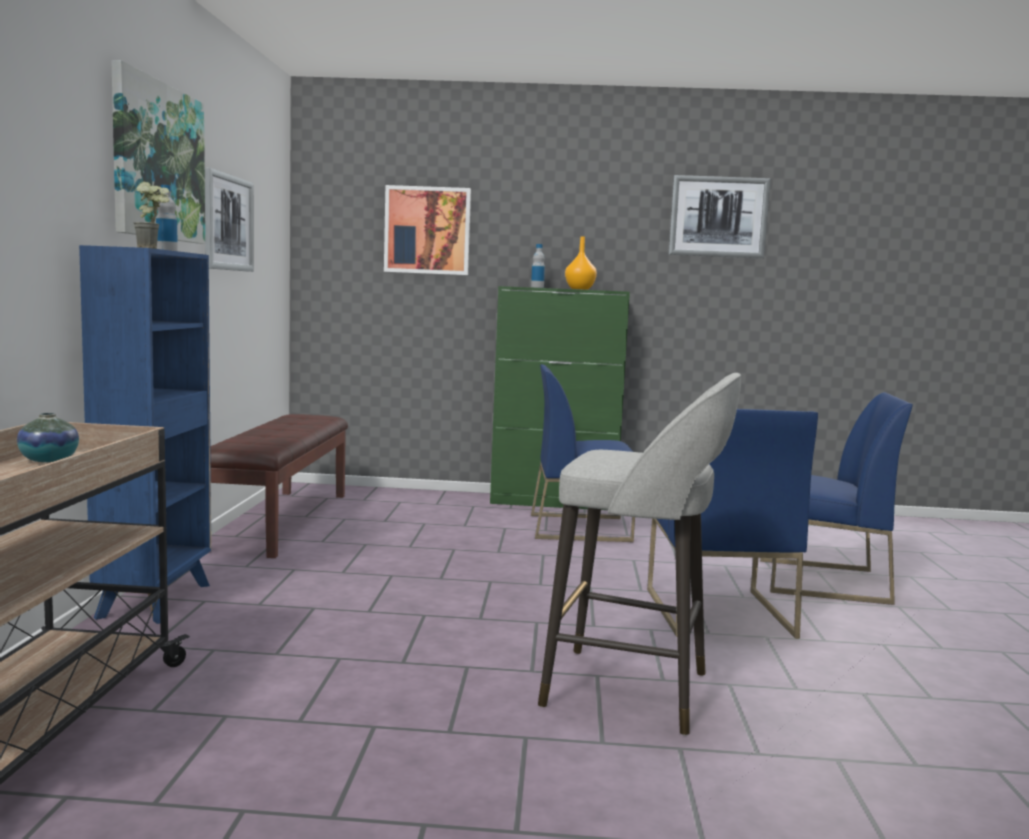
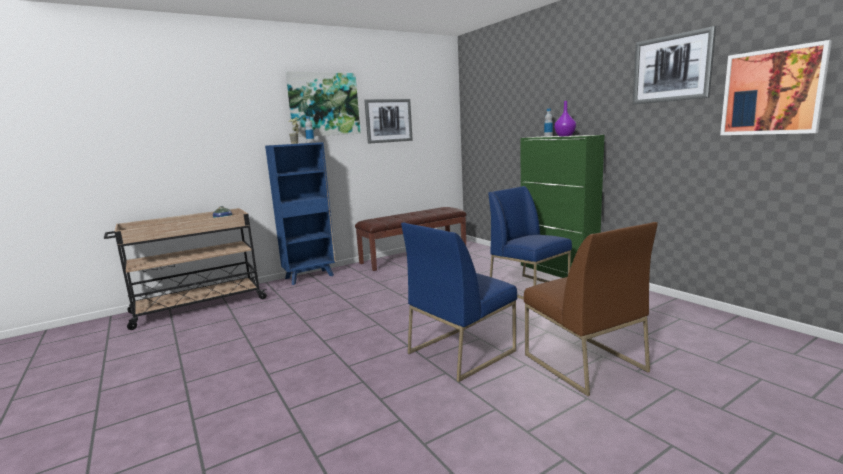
camera: 55 degrees right, 5 degrees up
(427, 230) = (507, 107): picture -> picture (772, 92)
(580, 289) = (565, 136): orange vase -> purple vase
(632, 691) = (326, 364): grey stool -> none
(821, 581) = (582, 362): blue chair -> brown chair

